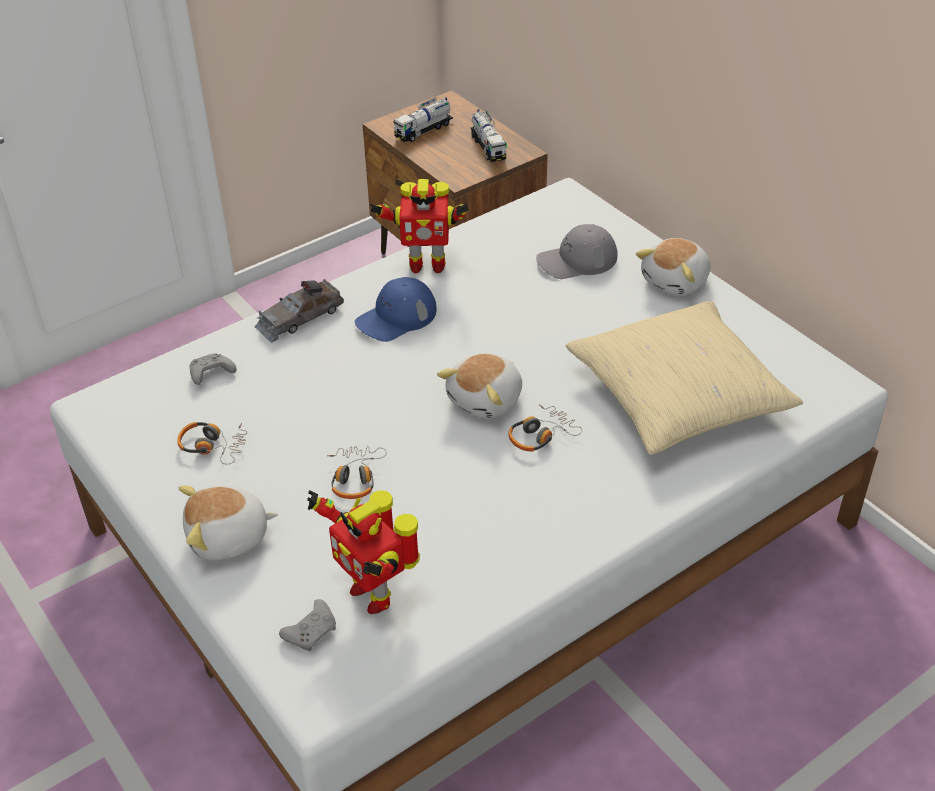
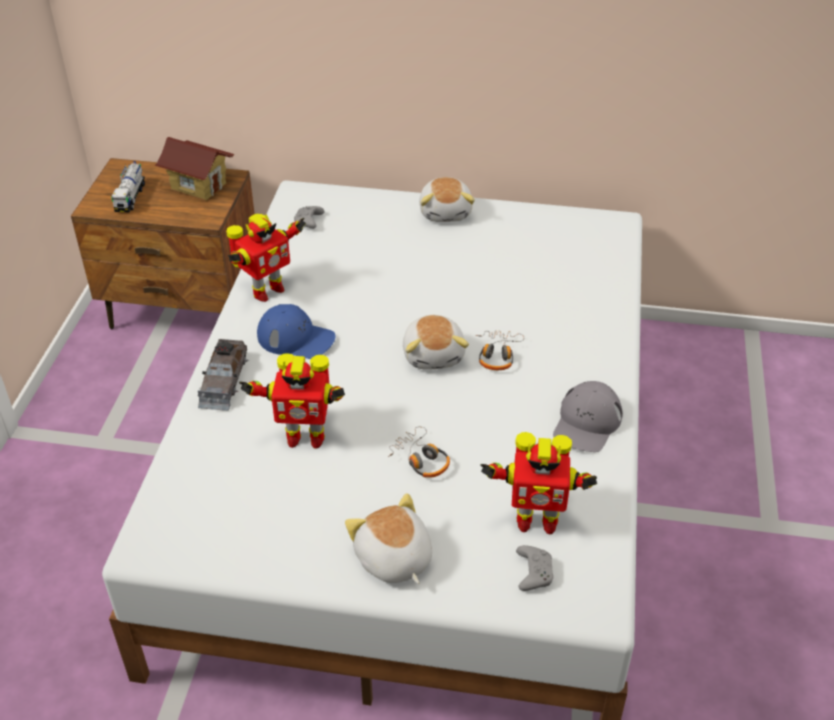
camera: 45 degrees left, 0 degrees up
(210, 374) = (212, 462): grey game controller -> grey game controller (309, 222)
(213, 446) = (290, 509): headphones -> none
(228, 538) = (393, 559): plush toy -> plush toy turned 120 degrees clockwise
(296, 399) = (304, 437): none -> toy robot
(396, 317) = (296, 338): blue cap -> blue cap turned 75 degrees counterclockwise
(488, 147) = (199, 186): toy truck -> toy house
(576, 260) = (366, 232): grey cap -> grey cap (587, 423)
(678, 395) = (541, 281): beige pillow -> none

